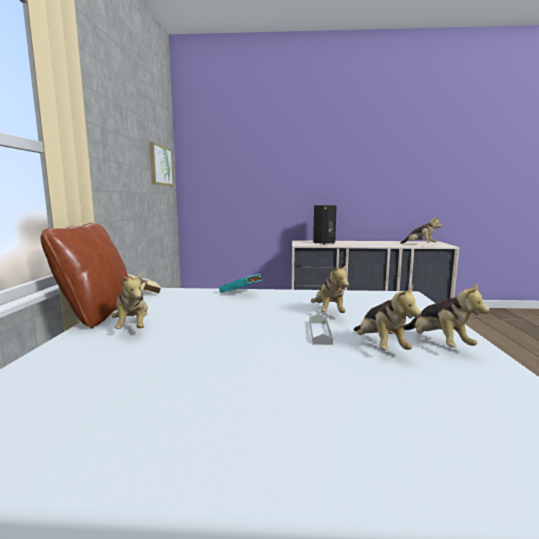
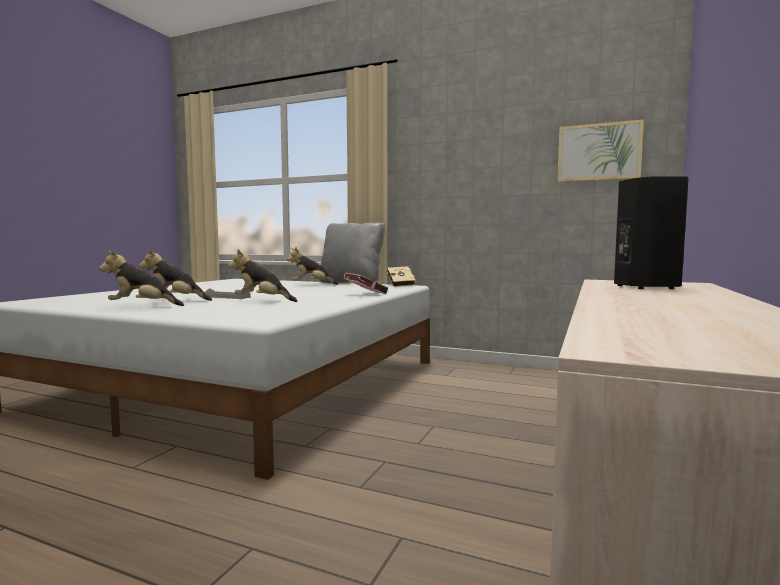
camera: 110 degrees right, 5 degrees down
(97, 314) = (352, 283): brown pillow -> grey pillow
(241, 294) = (364, 294): turquoise book -> pink book
(420, 245) = (624, 324): plush toy -> none

